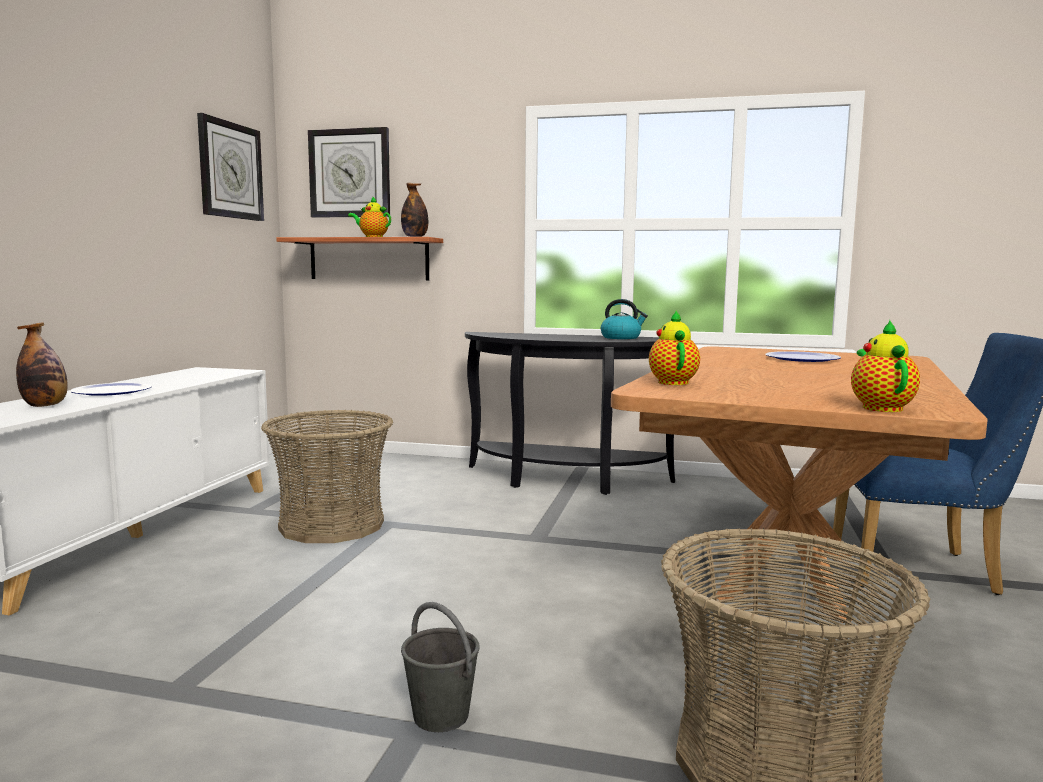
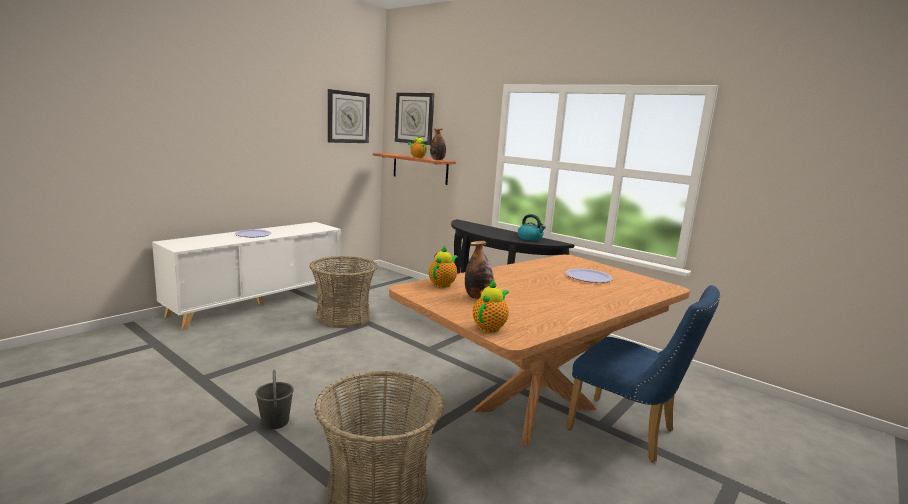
camera: 25 degrees right, 5 degrees up
(45, 405) = (215, 240): bottle -> bottle (478, 297)

